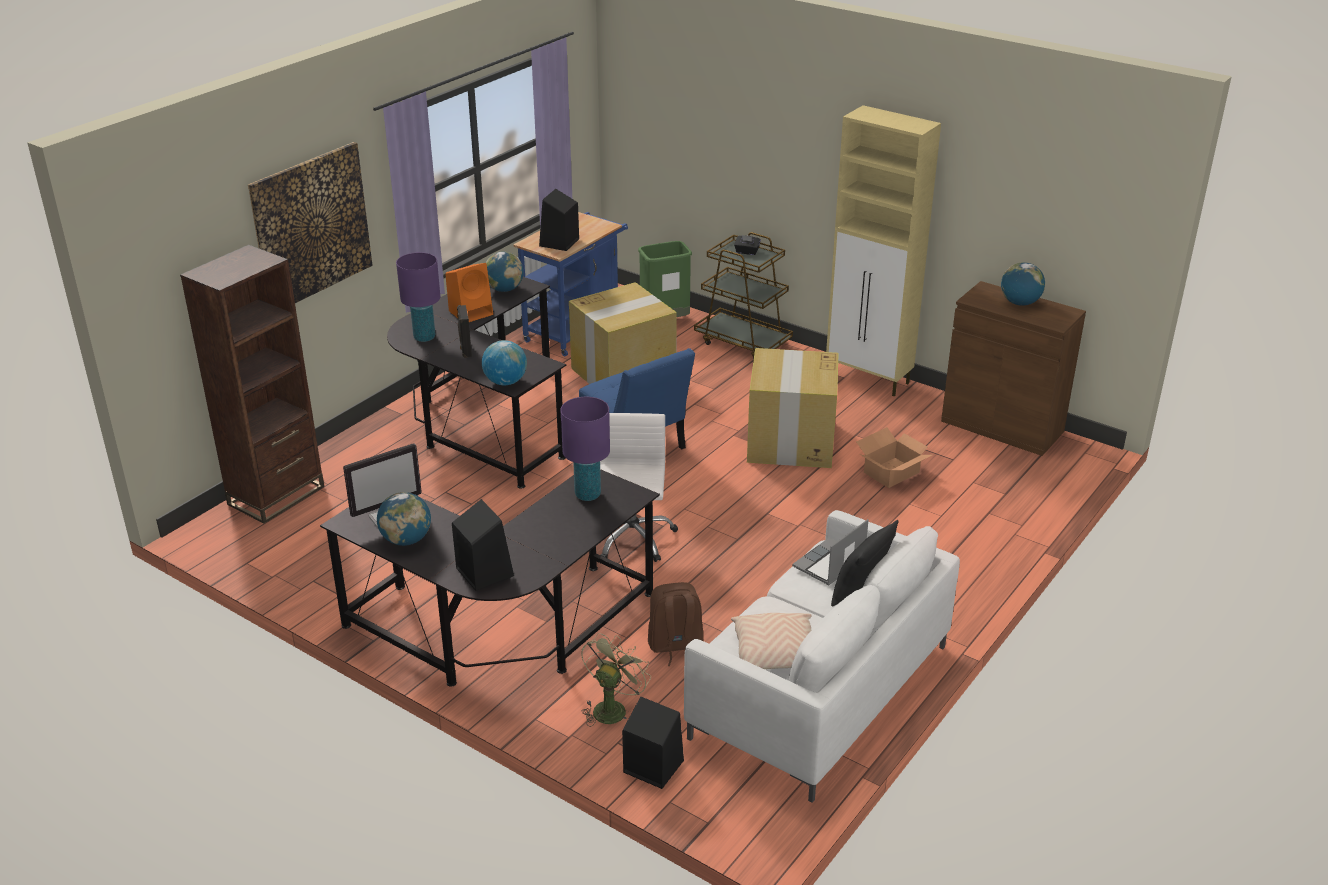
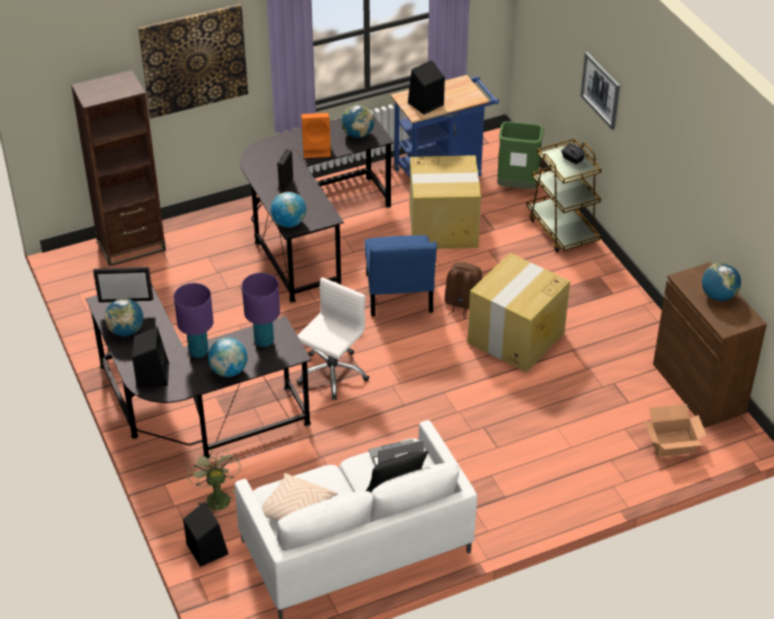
camera: 30 degrees right, 10 degrees up
(424, 337) = (267, 161): purple table lamp -> purple table lamp (199, 352)
(575, 536) = (229, 371): none -> globe
(612, 707) = (216, 497): green fan -> green fan turned 75 degrees counterclockwise
(675, 646) = (291, 471): brown backpack -> brown backpack (462, 304)
(766, 161) = (601, 90): none -> picture
(869, 379) = (632, 302): beige cabinet -> none
(890, 472) = (568, 394): cardboard box -> cardboard box (671, 443)

